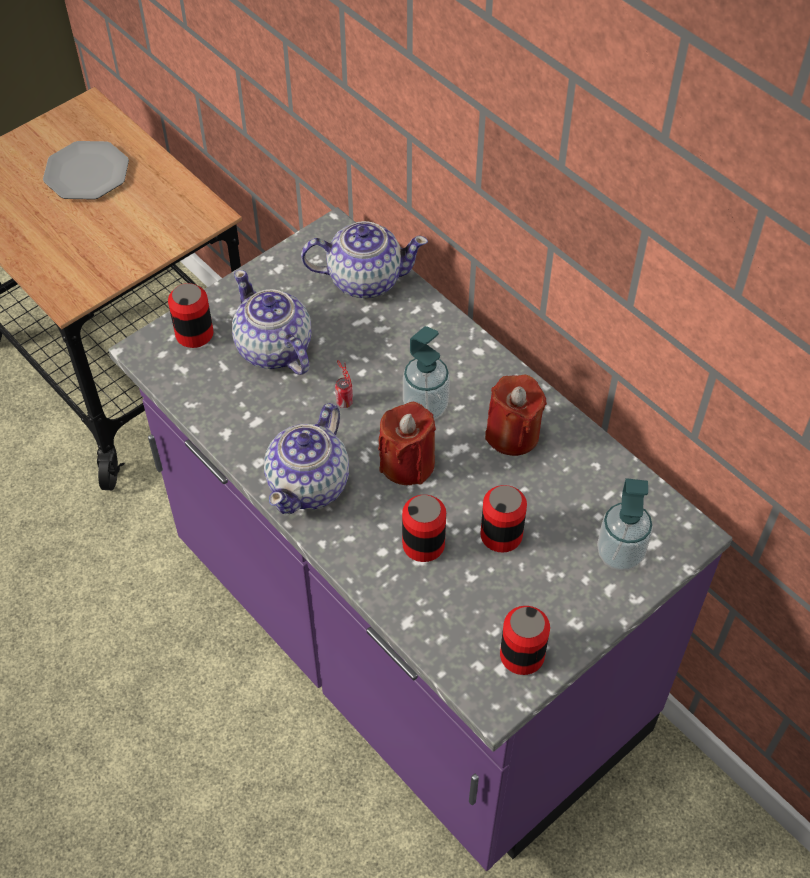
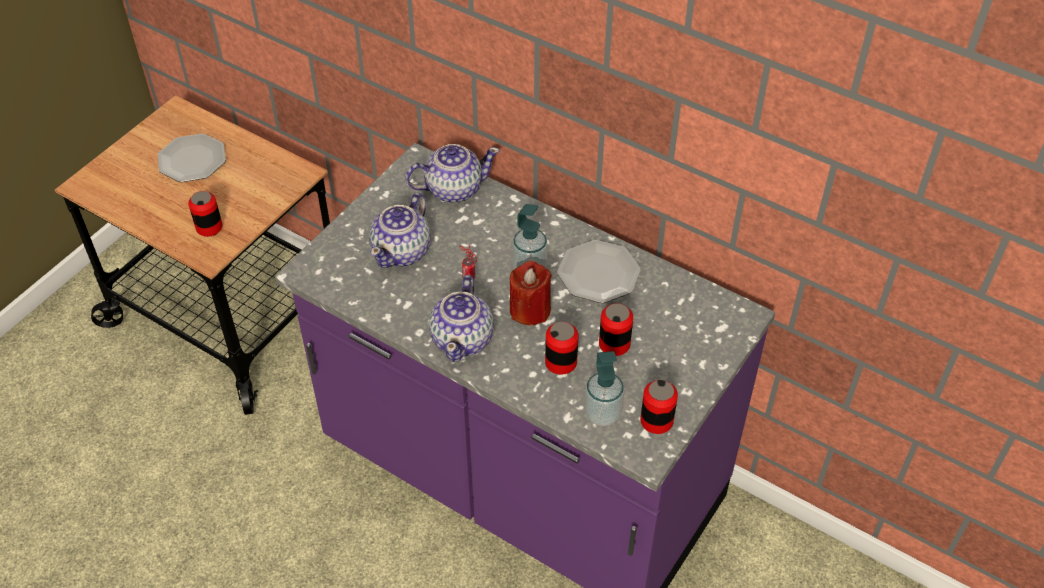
camera: 15 degrees left, 5 degrees down
(194, 334) = (338, 252): can -> can (209, 227)
(273, 349) = (402, 251): teapot -> teapot turned 105 degrees counterclockwise
(512, 434) = (599, 274): red candle -> plate
(620, 554) = (702, 339): soap dispenser -> soap dispenser (602, 414)

